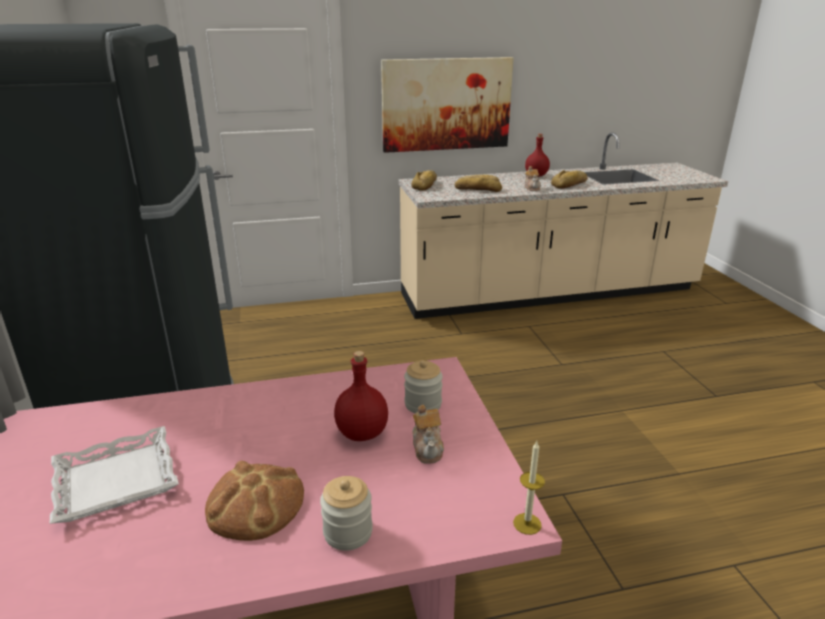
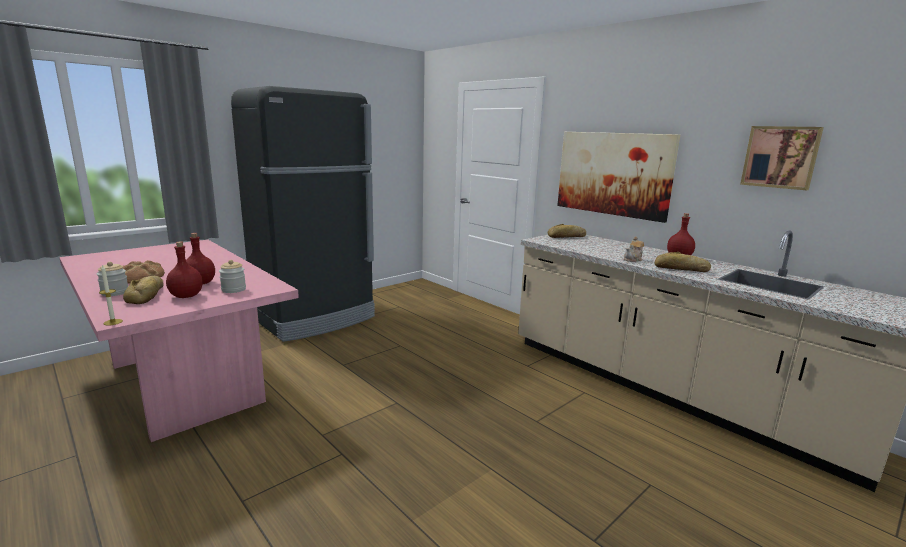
camera: 60 degrees right, 10 degrees down
(116, 482) = (157, 259): white tray -> none
(428, 448) = (187, 296): teapot -> red bottle
(478, 189) = (589, 247): bread -> bread (147, 295)
(590, 72) = (780, 157): none -> picture

